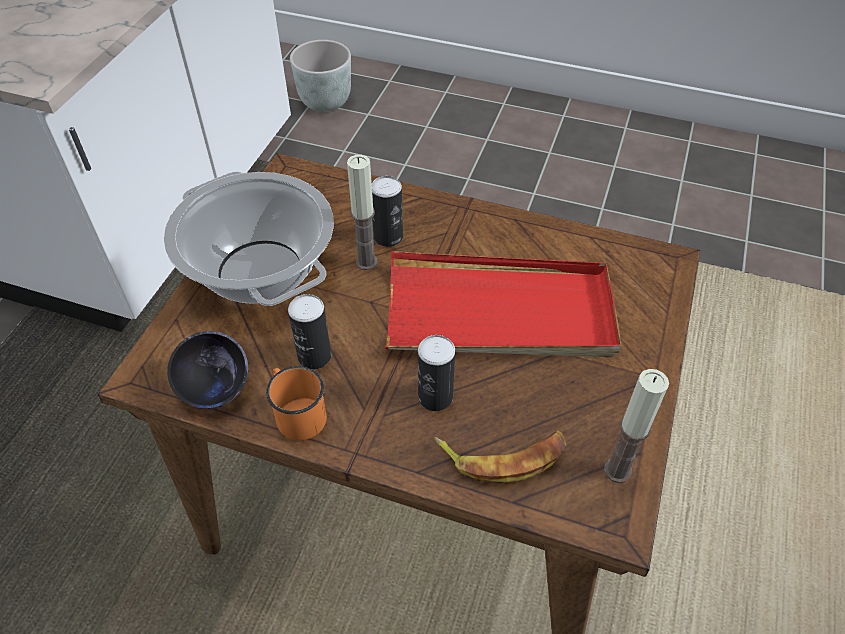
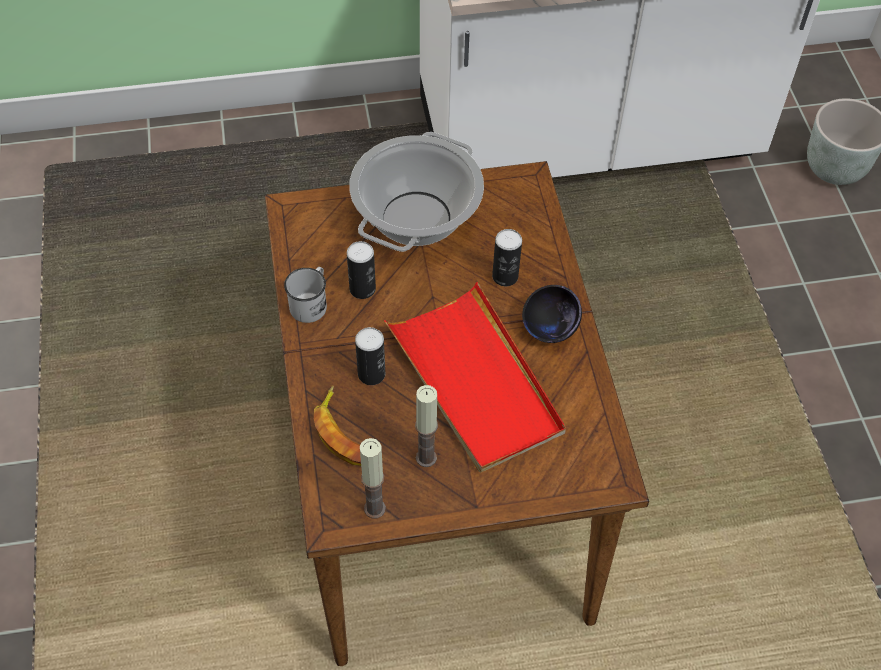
camera: 60 degrees right, 5 degrees up
(216, 390) = (303, 251): black bowl -> black bowl (549, 329)
(297, 413) = (311, 303): orange mug -> white mug
(366, 262) = (470, 275): candle -> candle (426, 458)

